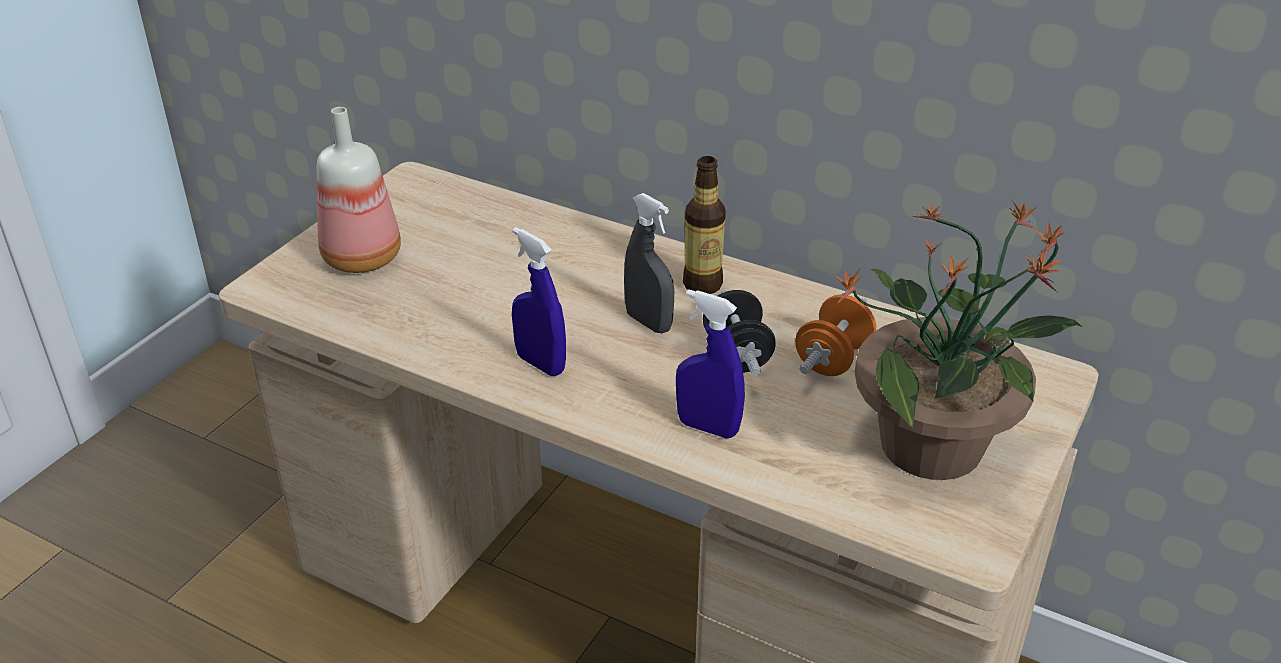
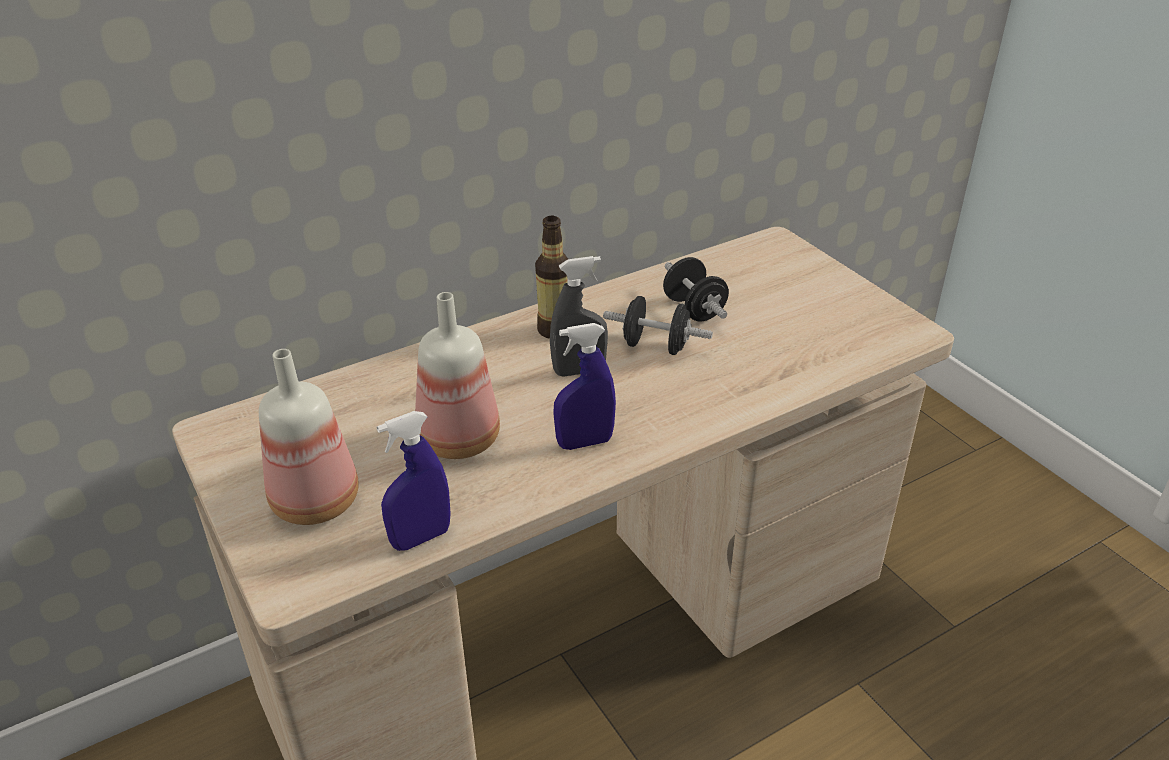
camera: 60 degrees left, 0 degrees up
(488, 293) = (456, 440): none -> bottle
(708, 427) = (728, 388): blue spray bottle -> blue spray bottle (421, 538)
(833, 359) = (694, 309): orange dumbbell -> black dumbbell
(935, 445) = (812, 306): potted plant -> none

